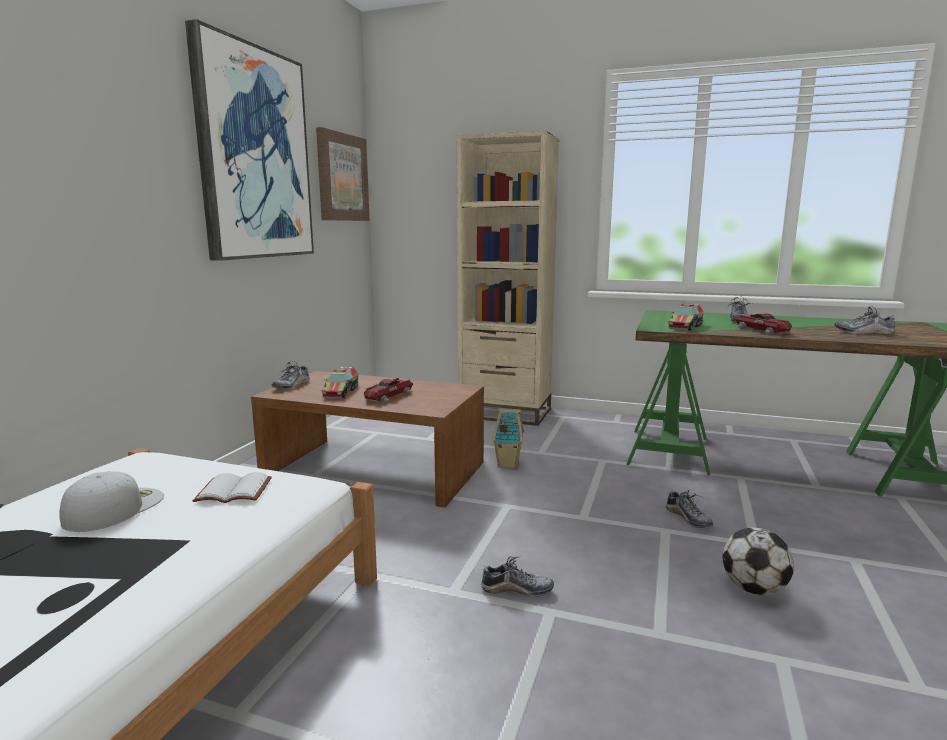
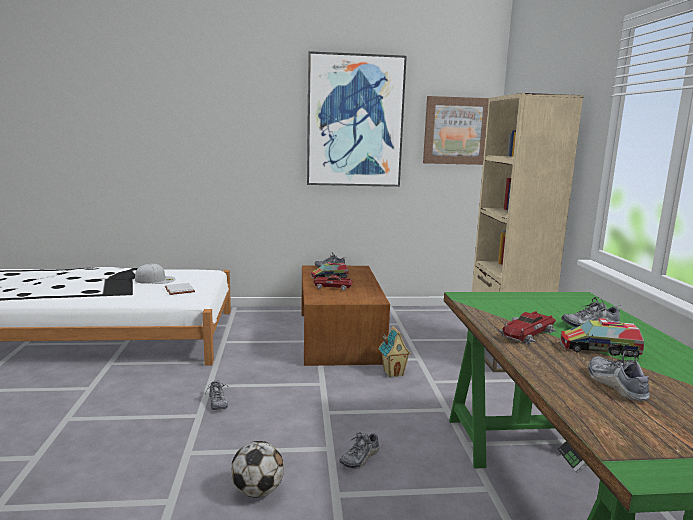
camera: 65 degrees right, 0 degrees up
(685, 327) = (495, 306): toy truck -> toy truck (599, 349)

